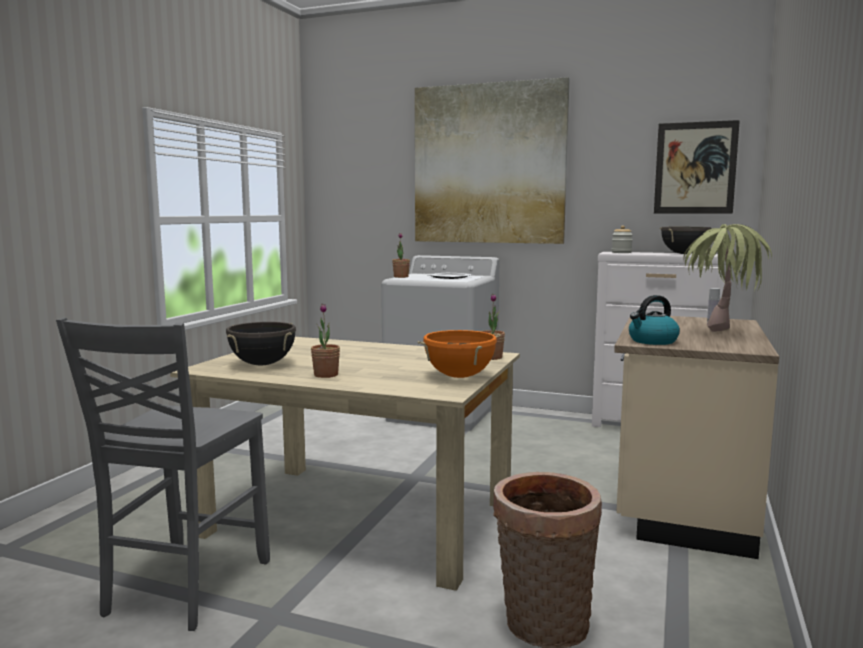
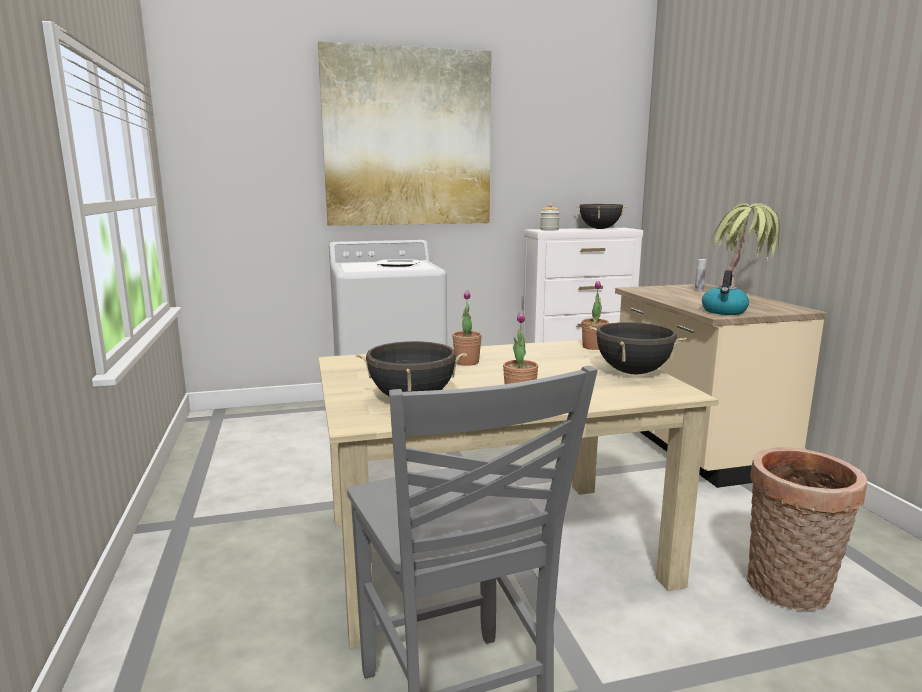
camera: 35 degrees left, 5 degrees up
(401, 277) = (346, 268): potted plant -> potted plant (466, 362)
(459, 376) = (633, 372): orange cooking pot -> black cooking pot
(695, 168) = (598, 150): picture -> none

